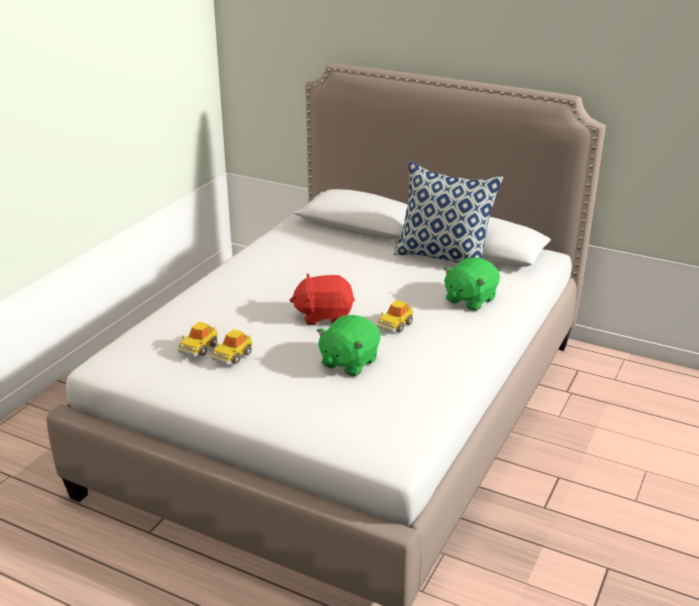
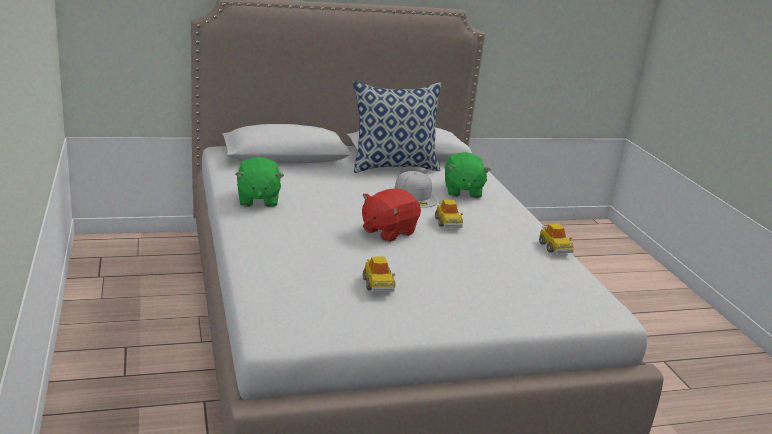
camera: 45 degrees left, 5 degrees down
(199, 348) = (340, 288): toy car -> toy car (554, 247)
(348, 362) = (465, 259): green plush toy -> green plush toy (257, 199)
(411, 292) = (415, 196): none -> white cap

